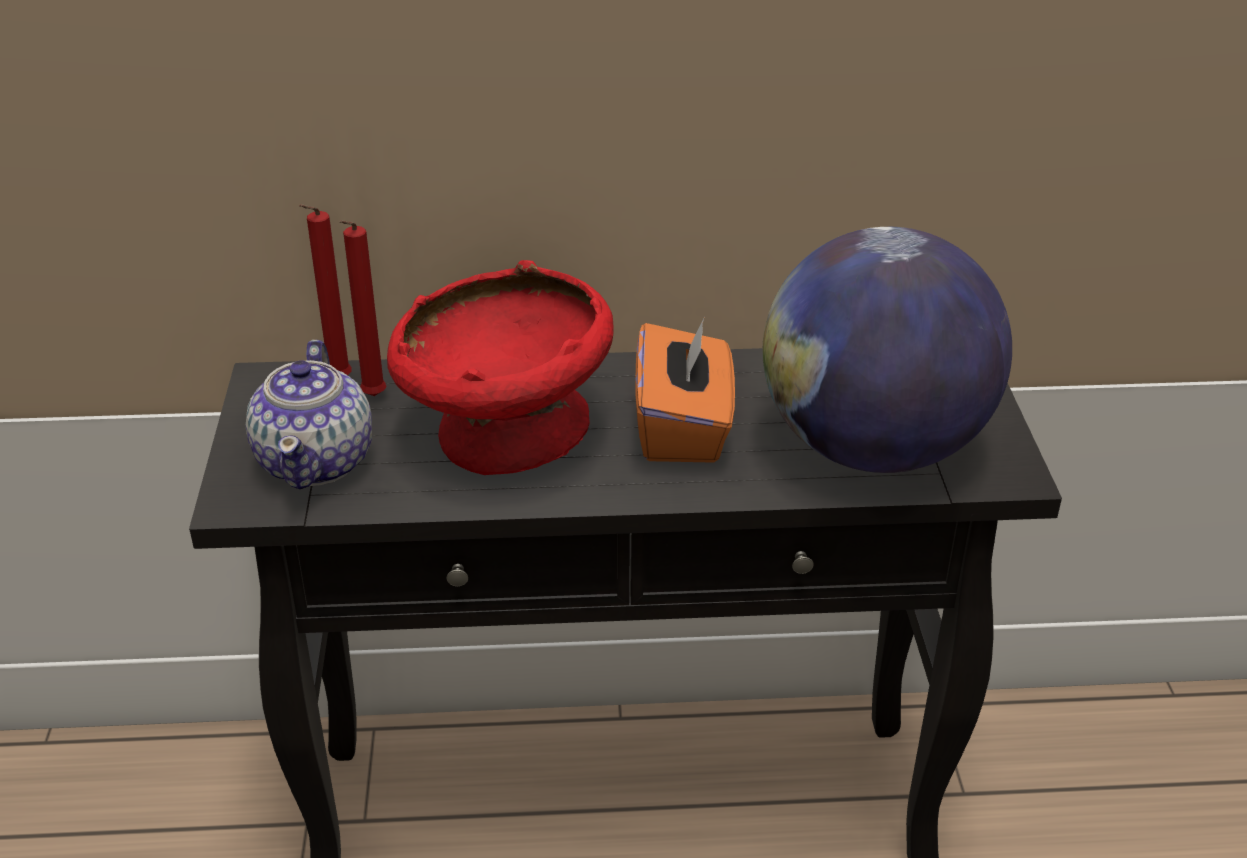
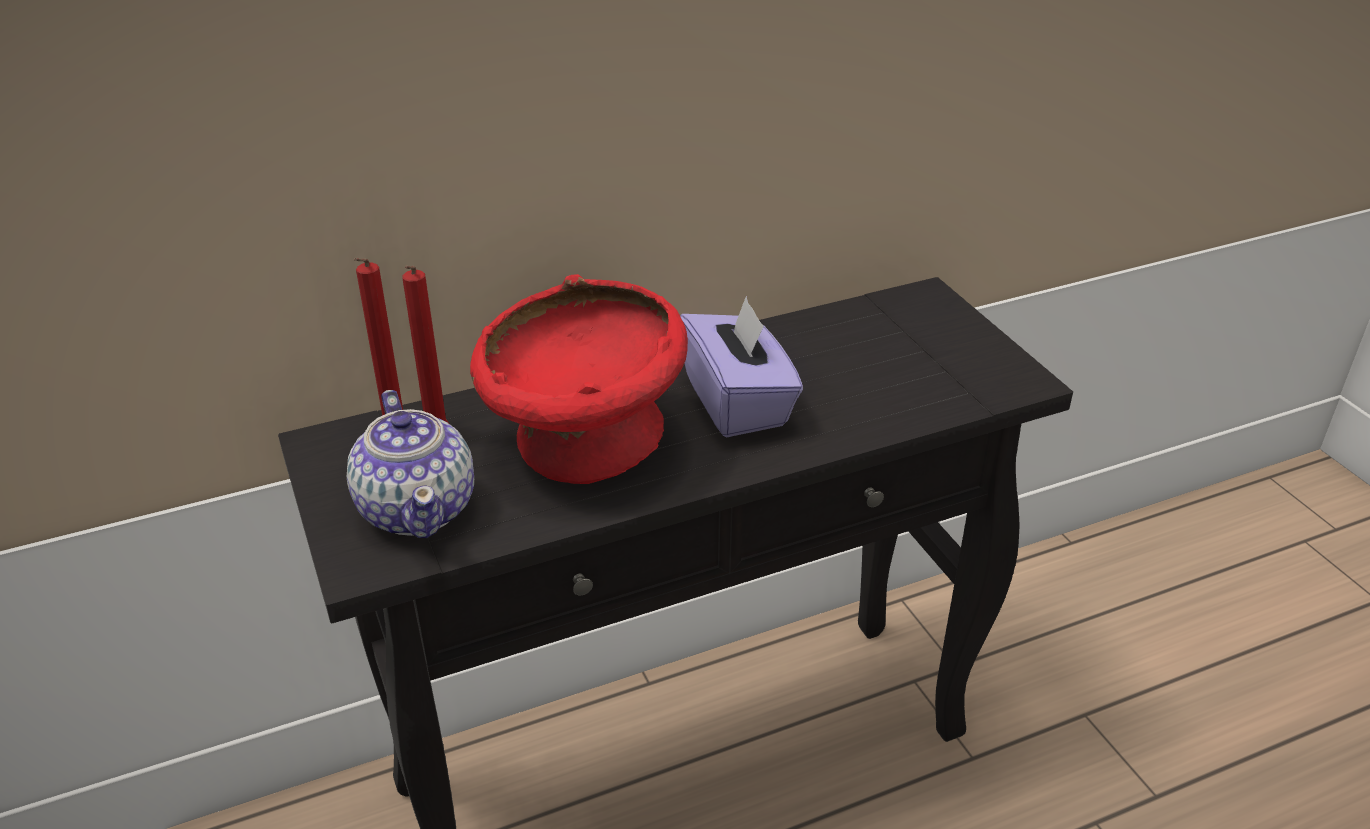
camera: 20 degrees left, 0 degrees up
(683, 428) = (738, 402): orange tissue box -> purple tissue box
(872, 448) = (904, 384): globe -> none

